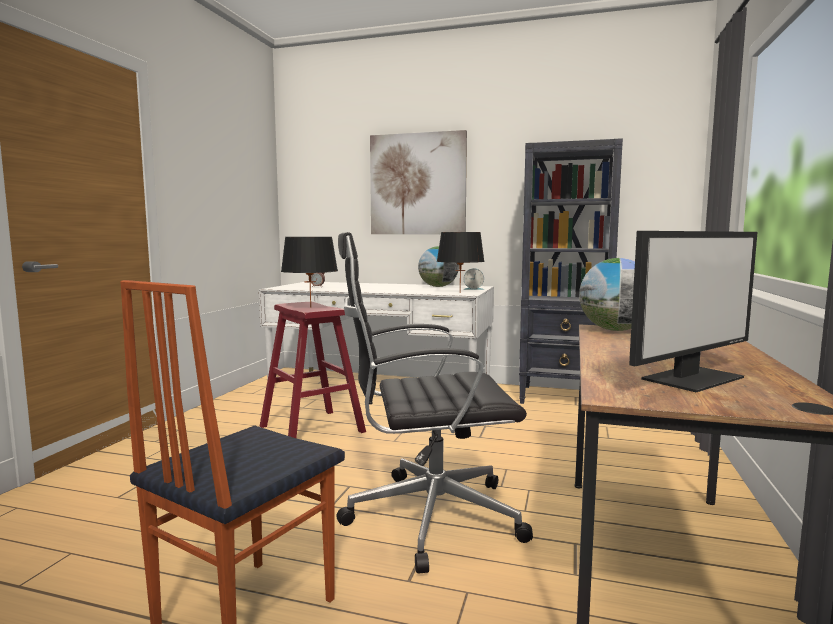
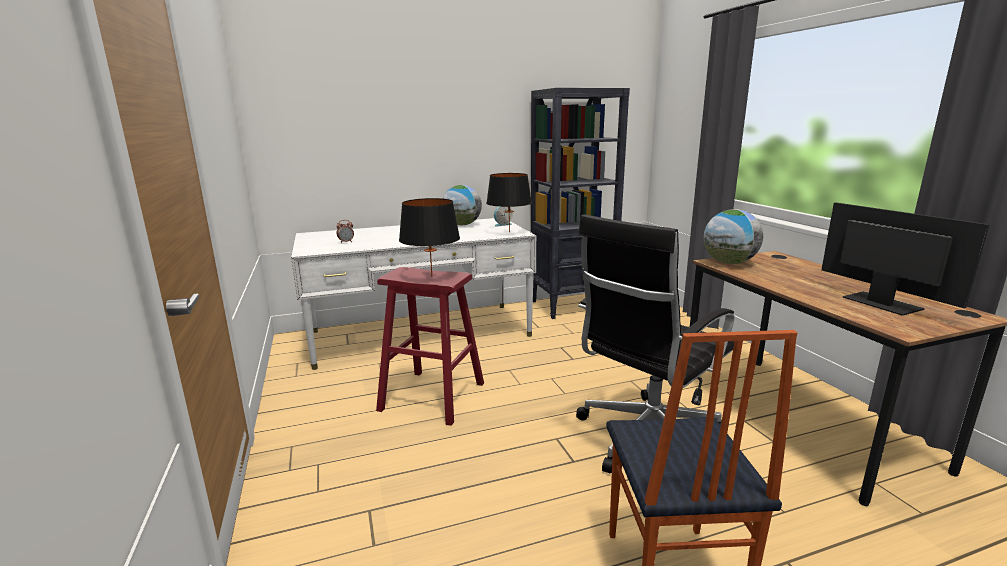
camera: 35 degrees left, 10 degrees up
(417, 184) = (421, 118): picture -> none
(691, 377) = (880, 303): monitor -> monitor turned 45 degrees counterclockwise

